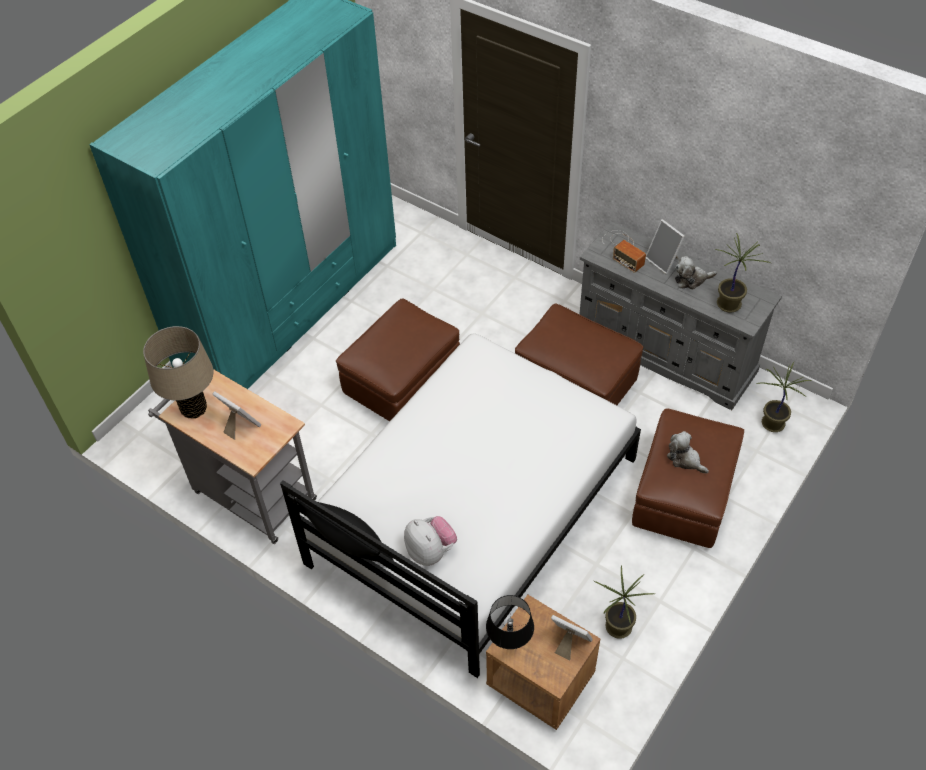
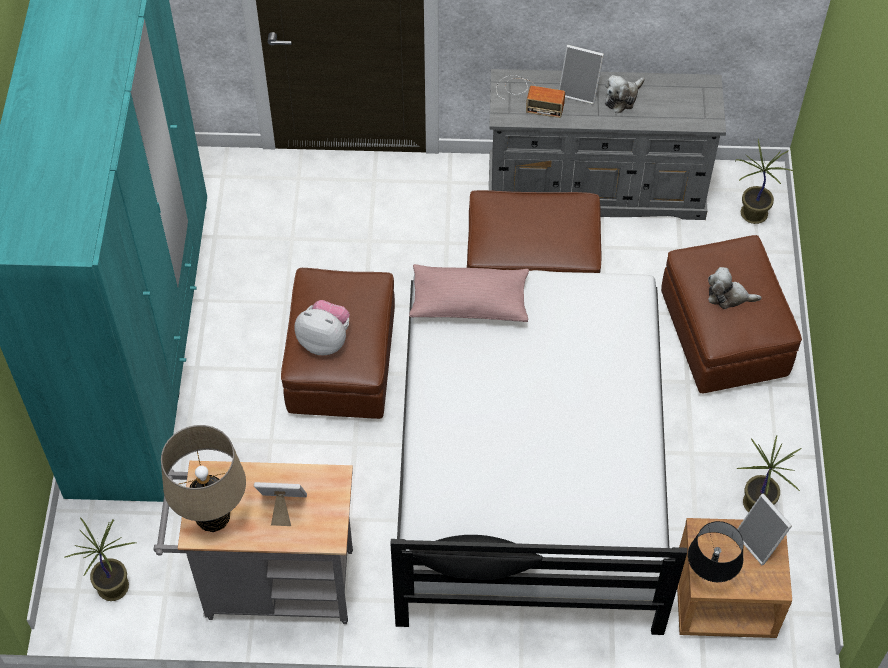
camera: 35 degrees left, 5 degrees up
(430, 551) = (563, 529): plush toy -> plush toy (325, 340)
(488, 370) = (469, 303): none -> pink pillow
(569, 642) = (760, 542): picture frame -> picture frame turned 120 degrees counterclockwise
(729, 304) = (678, 108): potted plant -> potted plant (113, 586)

